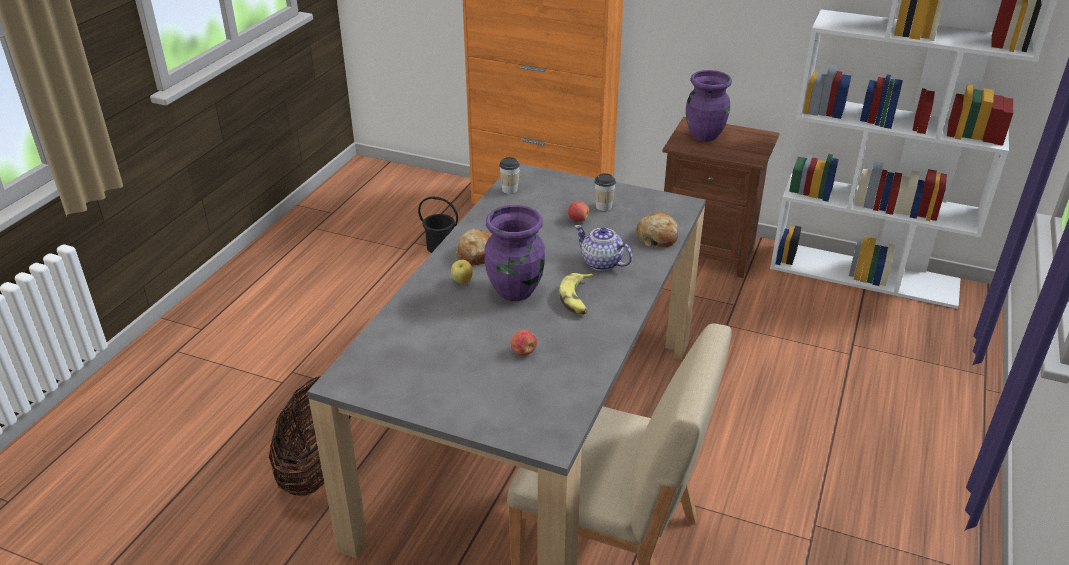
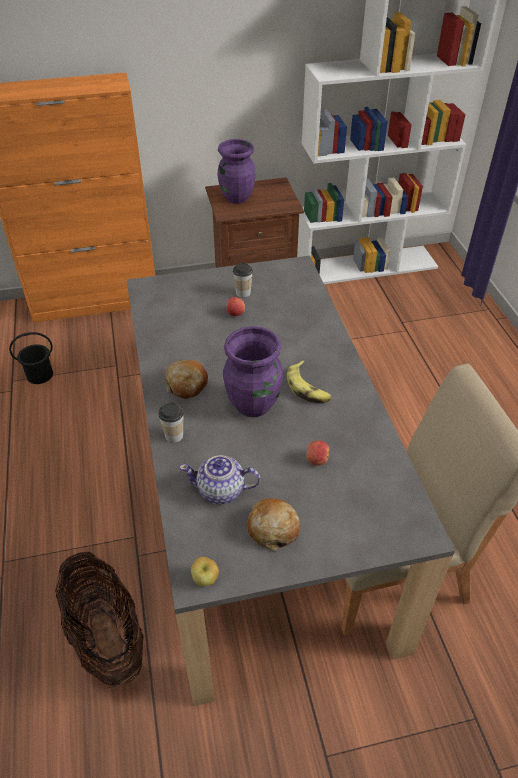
camera: 35 degrees left, 10 degrees up
(462, 281) = (200, 417): apple -> apple (205, 579)
(509, 190) = (151, 308): cup -> cup (174, 435)
(601, 263) = (293, 346): teapot -> teapot (221, 491)
(657, 237) = (309, 303): bread -> bread (273, 528)

